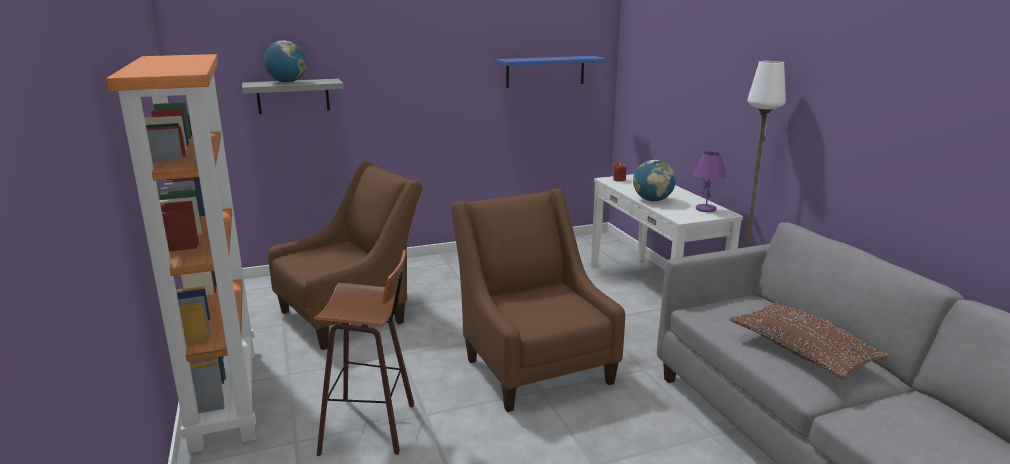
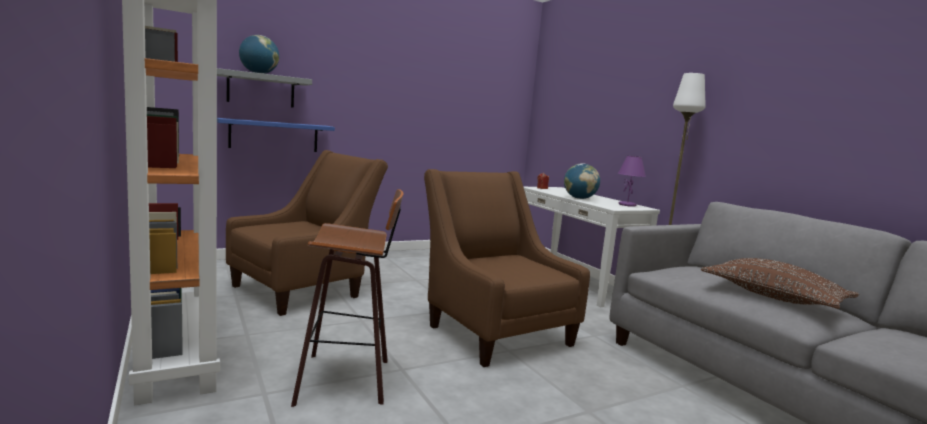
camera: 10 degrees left, 10 degrees down
(545, 71) = (477, 101): blue shelf -> blue shelf (274, 136)

